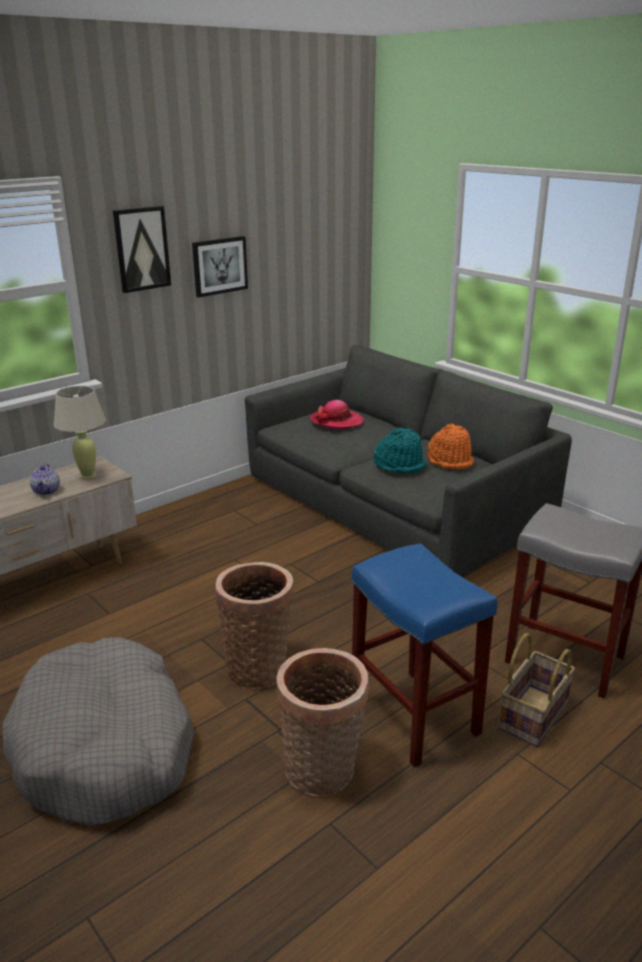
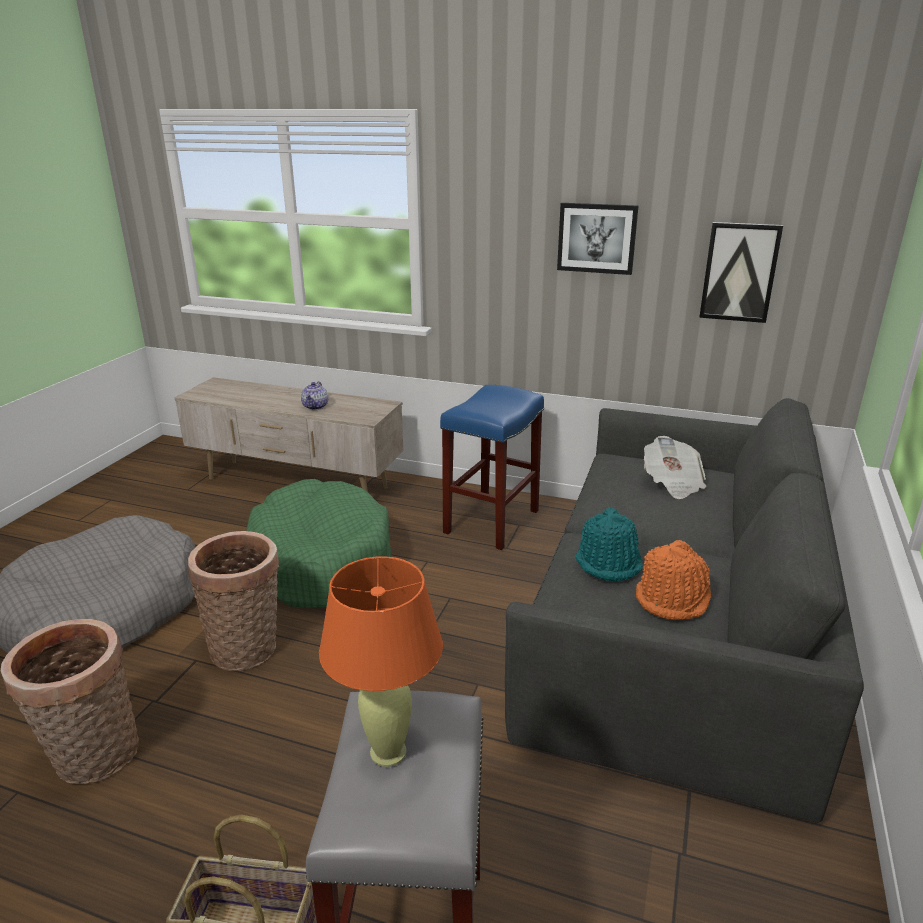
camera: 60 degrees right, 0 degrees up
(47, 490) = (316, 406): teapot -> teapot turned 45 degrees counterclockwise
(88, 475) = (358, 410): beige table lamp -> none
(141, 249) = (496, 199): picture -> picture (739, 272)
(173, 606) = (320, 560): none -> green dog bed
(336, 421) = (672, 483): hat -> newspaper
(416, 716) = (209, 805): blue stool -> blue stool (491, 522)
(578, 531) = (387, 752): none -> orange table lamp

